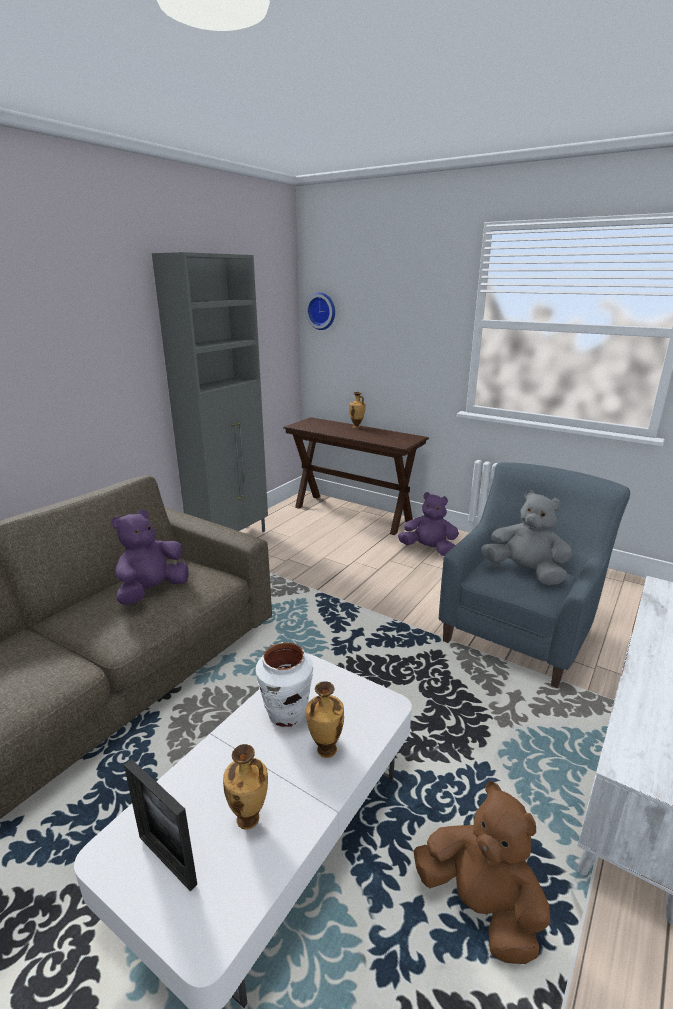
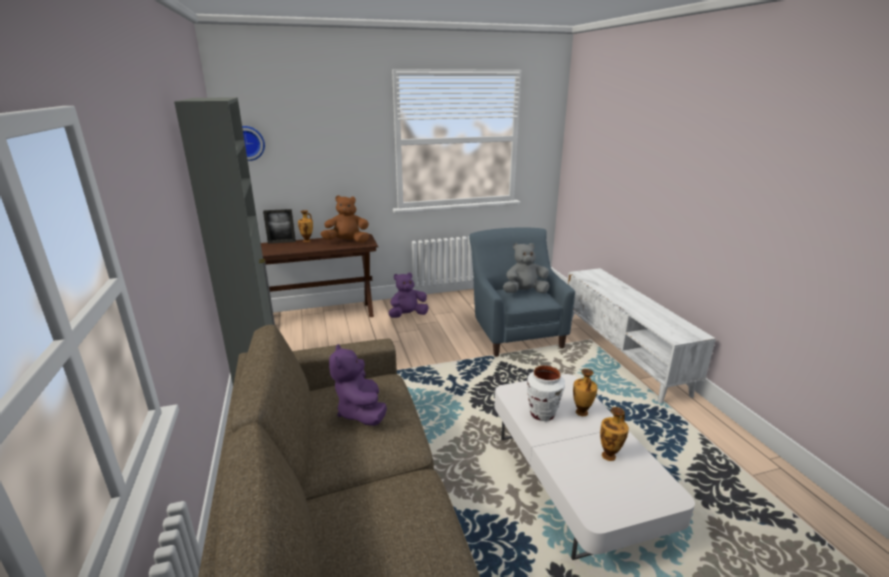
camera: 50 degrees left, 0 degrees up
(167, 860) = (616, 493): picture frame -> picture frame (281, 242)
(480, 905) = (658, 436): brown plush toy -> brown plush toy (347, 242)

